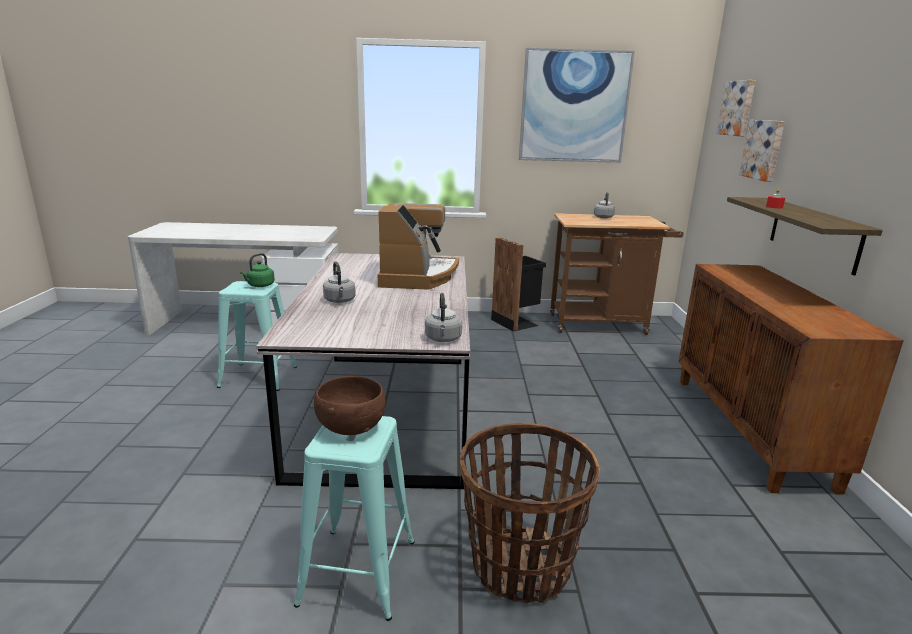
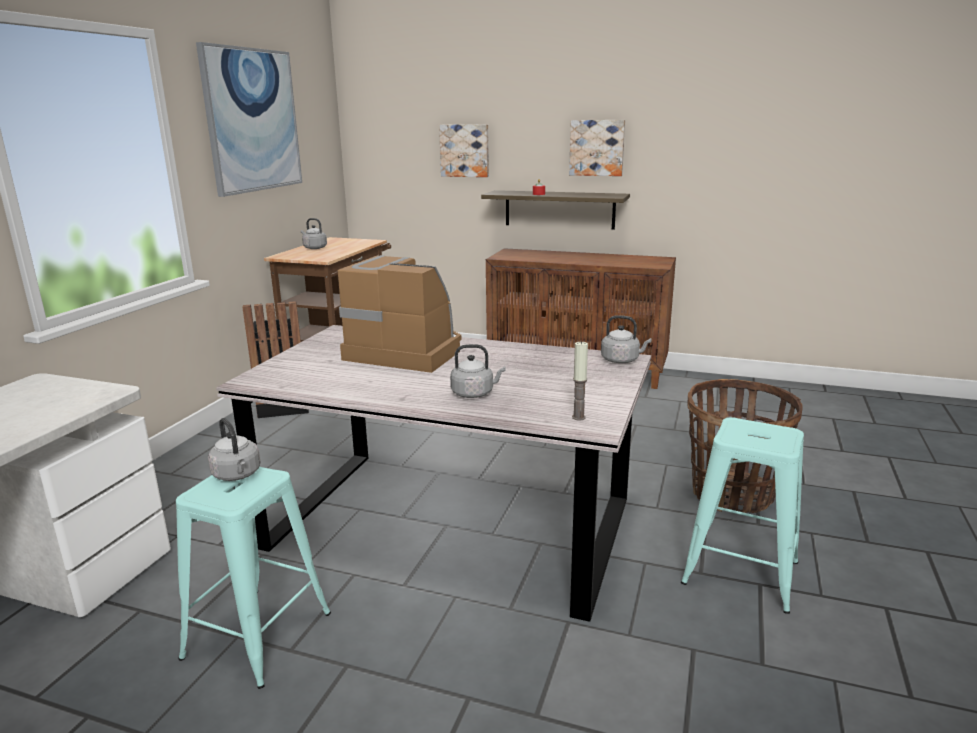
camera: 70 degrees left, 0 degrees up
(259, 285) = (237, 475): green kettle -> grey kettle
(300, 331) = (578, 417): none -> candle
(350, 427) = (747, 434): brown bowl -> none
(738, 108) = (405, 114): picture -> picture (597, 147)

